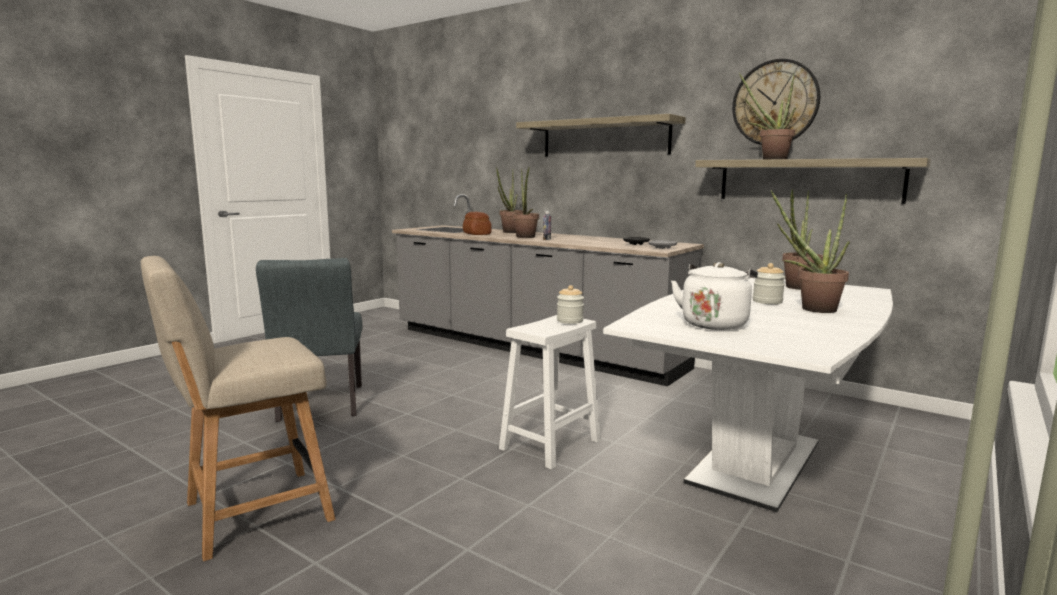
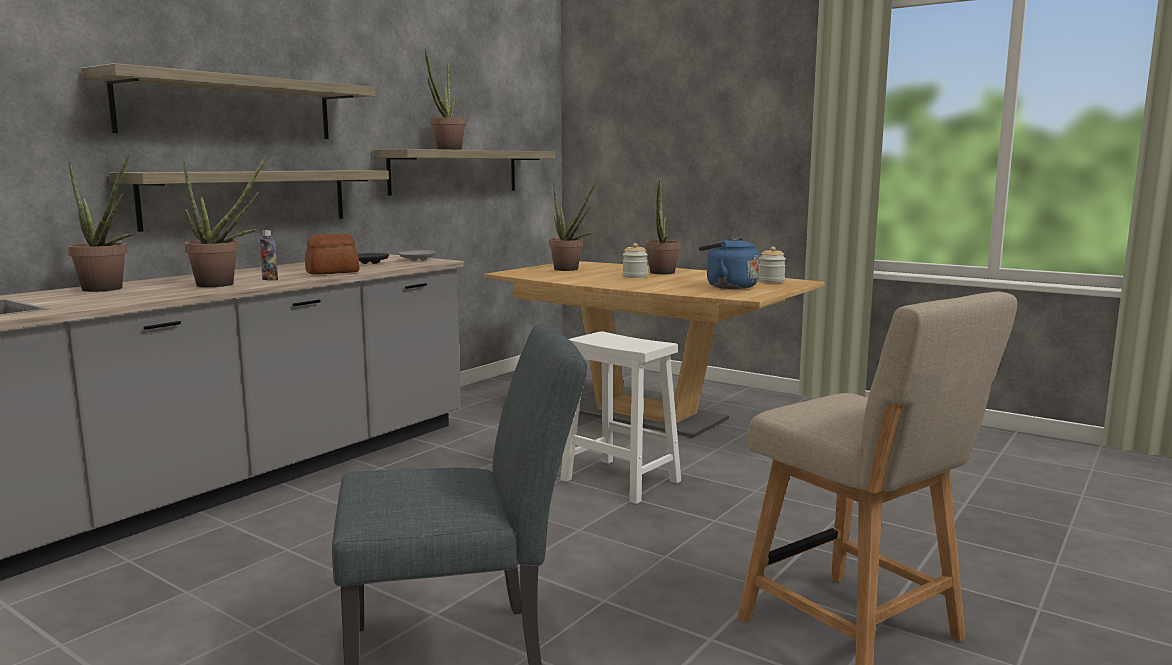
camera: 90 degrees left, 0 degrees up
(477, 234) = (108, 300): bread -> bread (331, 272)
(570, 321) = (604, 336): jar -> jar (771, 281)
(610, 193) = (248, 197): none -> shelf
(714, 324) = (728, 286): white kettle -> blue kettle
(755, 462) = (646, 415): white dining table -> brown dining table
(775, 103) = (423, 87): wall clock -> none

